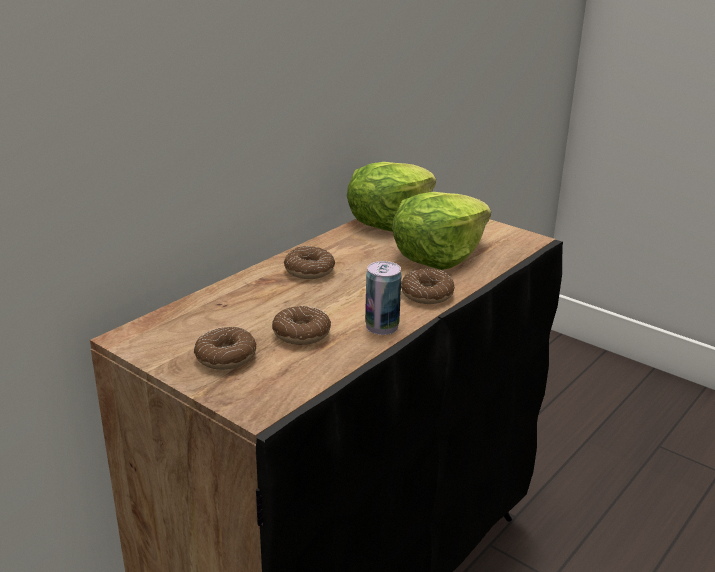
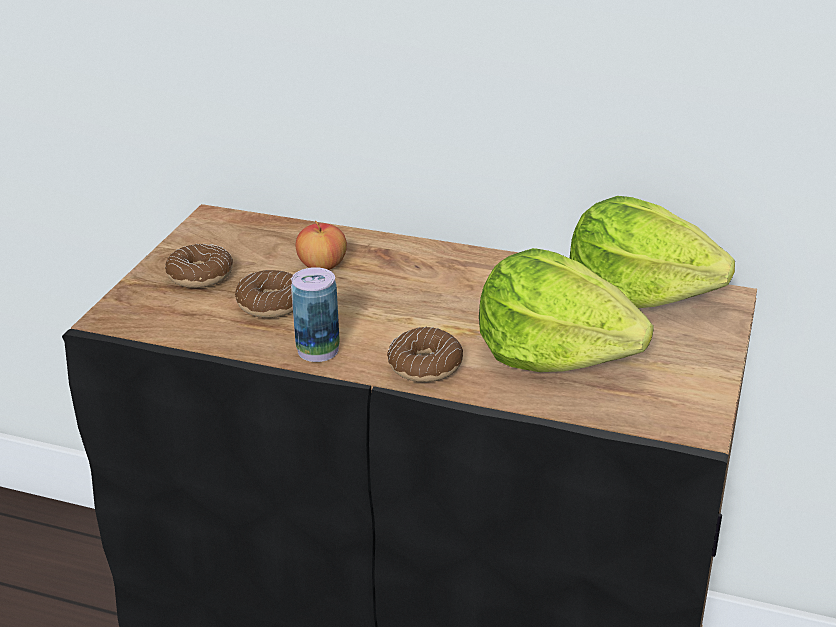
camera: 70 degrees right, 5 degrees up
(261, 305) = (322, 265): none -> apple
(309, 271) = (428, 272): donut -> none

